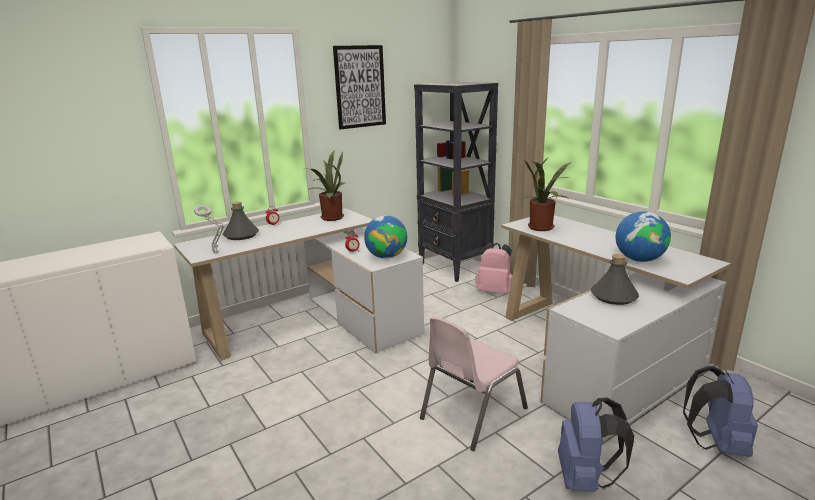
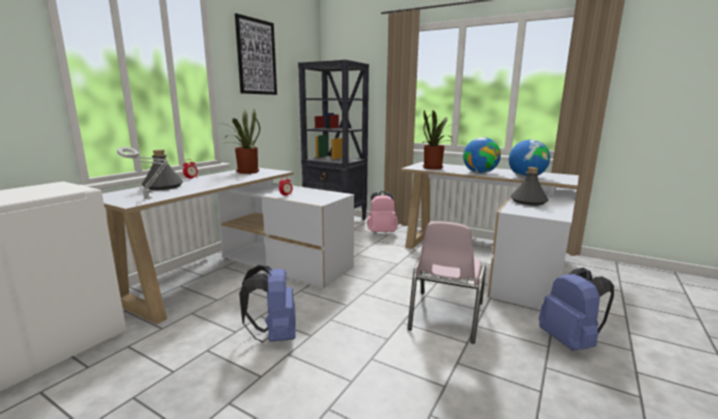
camera: 25 degrees left, 5 degrees down
(386, 257) = (322, 196): globe -> globe (480, 173)
(716, 444) = (615, 299): blue backpack -> blue backpack (274, 336)

